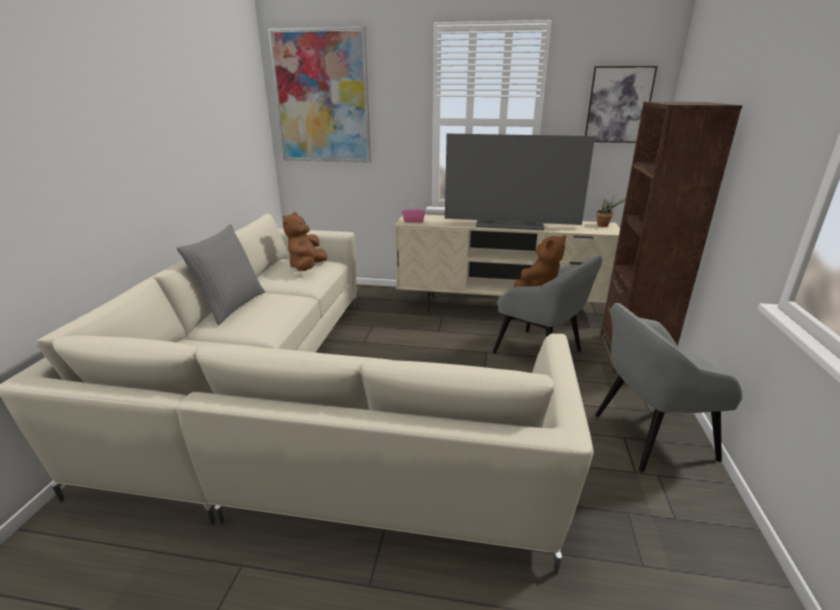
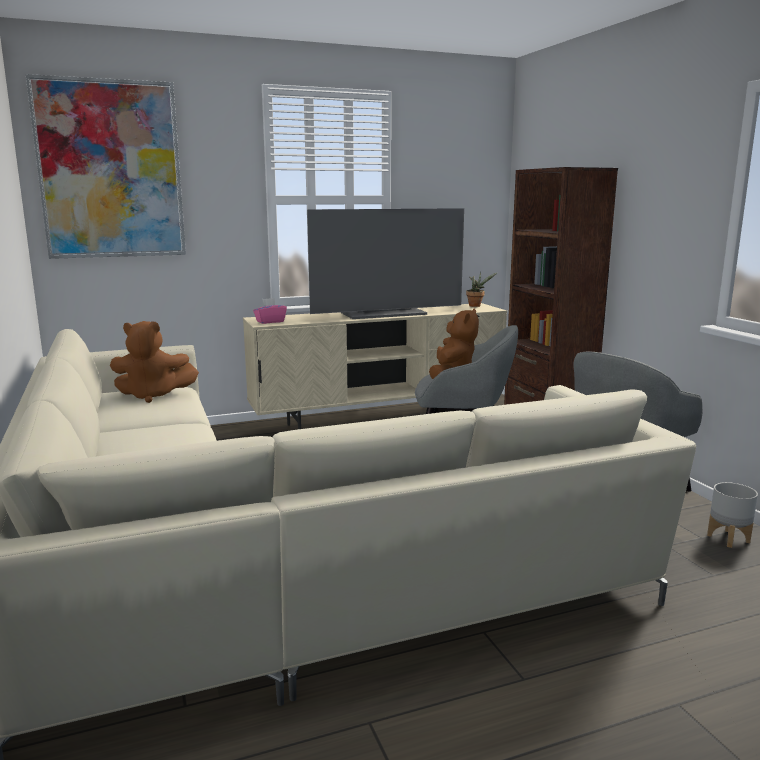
camera: 30 degrees left, 10 degrees down
(231, 306) = (108, 447): grey pillow -> none
(307, 268) = (153, 396): brown plush toy -> brown plush toy turned 75 degrees counterclockwise
(618, 105) = (463, 180): picture -> none
(706, 531) = (728, 538): none -> grey planter

